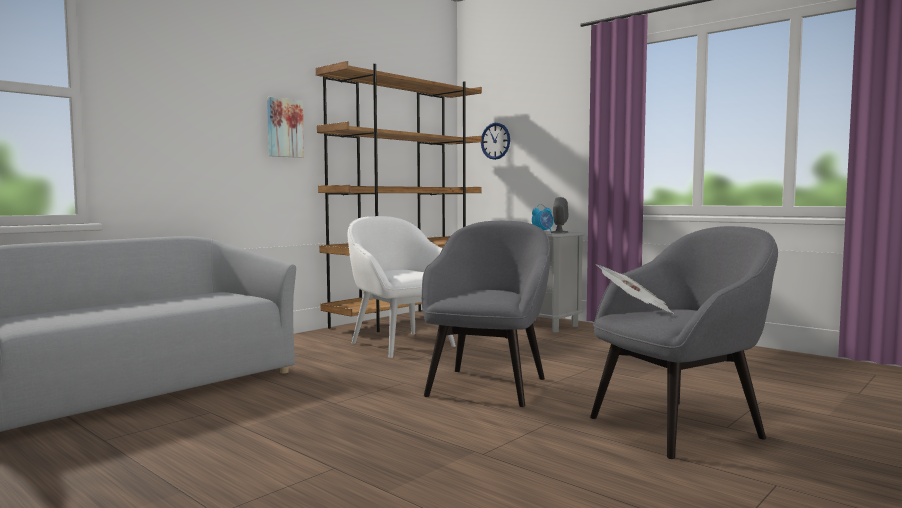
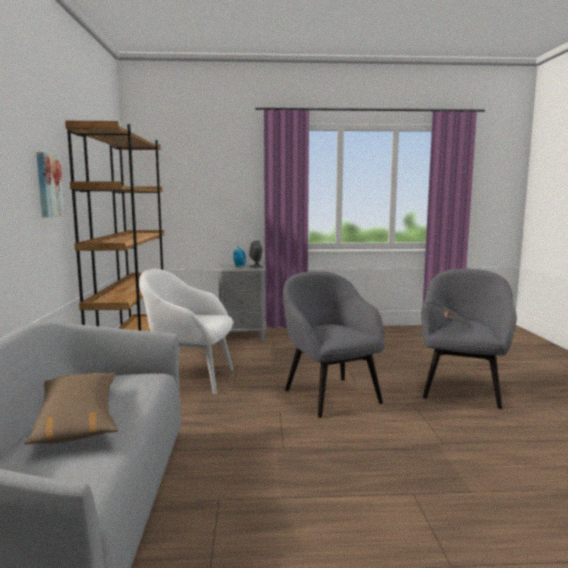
camera: 45 degrees left, 5 degrees up
(137, 304) = (77, 420): none -> brown pillow
(495, 141) = (168, 190): wall clock -> none

